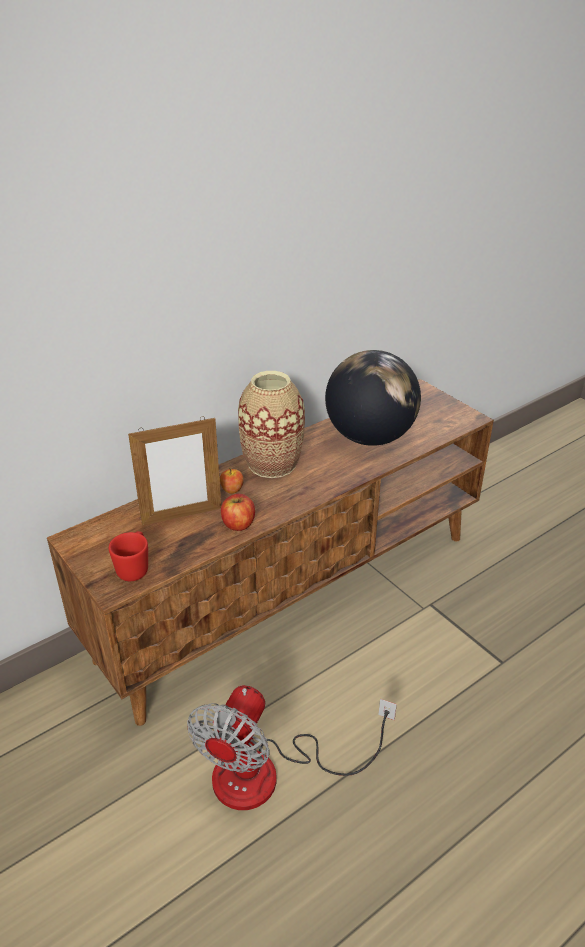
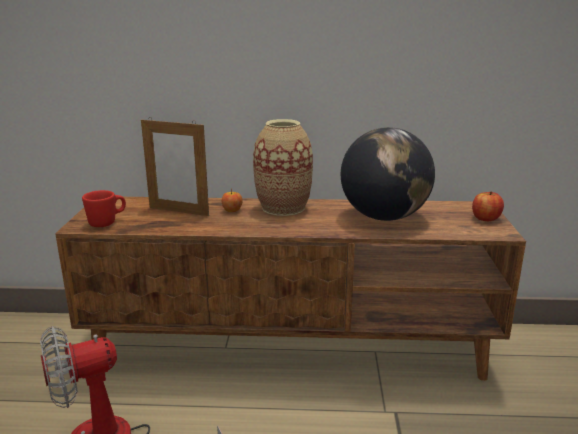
camera: 40 degrees right, 15 degrees down
(238, 524) = (203, 226): apple -> apple (485, 218)

